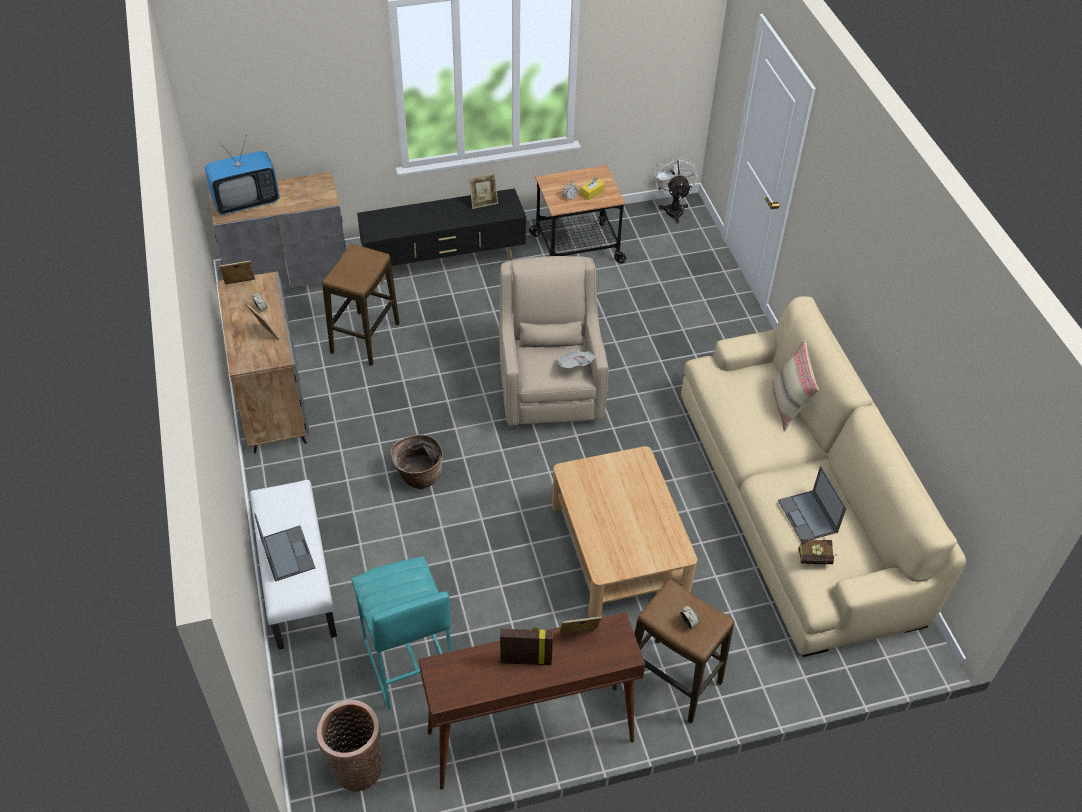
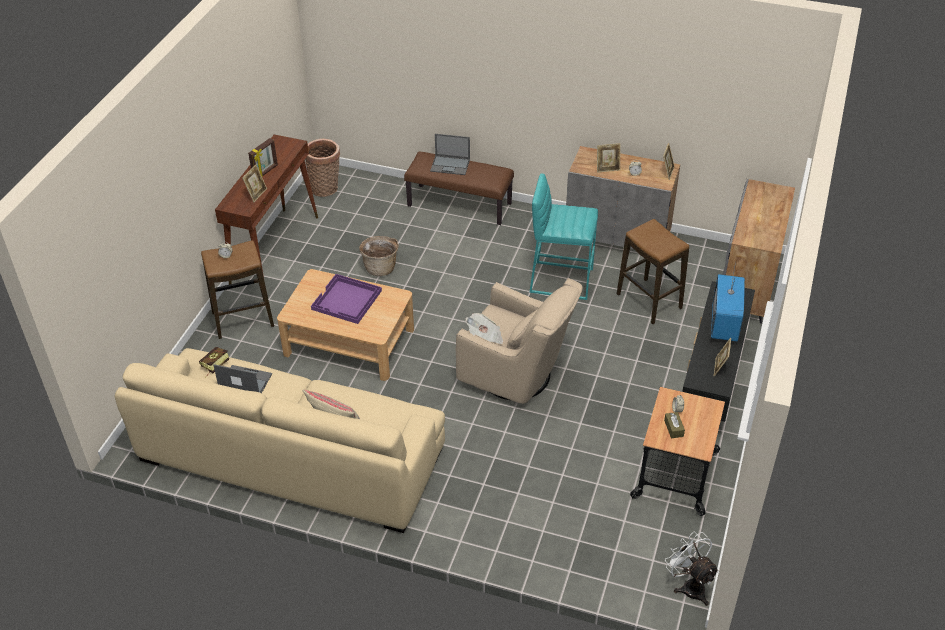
camera: 125 degrees right, 5 degrees down
(246, 202) = (766, 200): television -> television (724, 324)
(296, 580) = (460, 204): white bench -> brown bench
(408, 663) = (364, 225): turquoise stool -> turquoise stool (561, 280)
(418, 476) = (494, 278): basket -> basket (380, 267)
(592, 193) = (673, 428): yellow tissue box -> brown tissue box
(615, 514) = (347, 300): none -> purple tray
(673, 209) = (689, 586): white fan -> white fan turned 150 degrees counterclockwise

